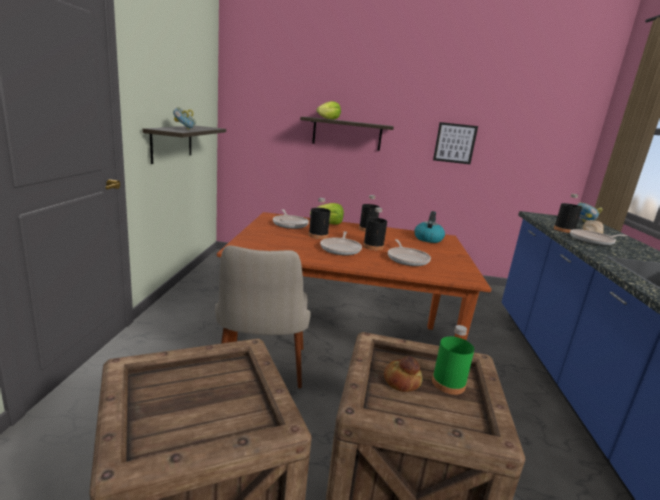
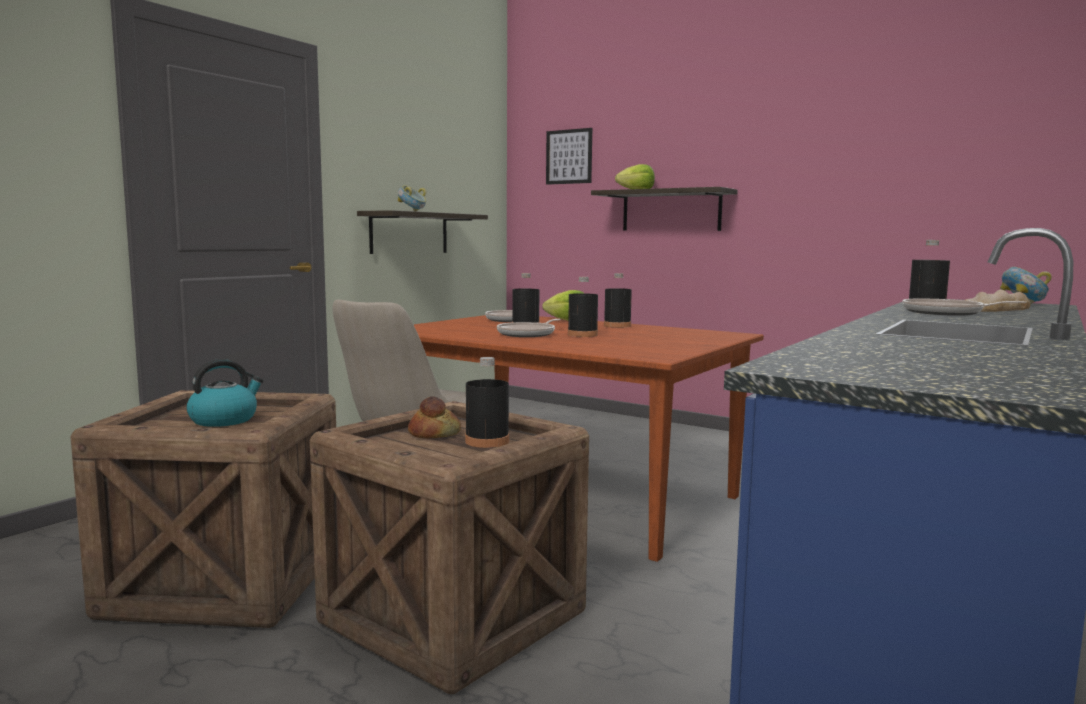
camera: 30 degrees right, 10 degrees down
(407, 259) = (605, 343): frying pan -> none
(428, 239) = (697, 334): kettle -> kettle (224, 420)
(448, 383) = (487, 441): green bottle -> black bottle
(455, 143) = (844, 204): picture -> picture (569, 156)

